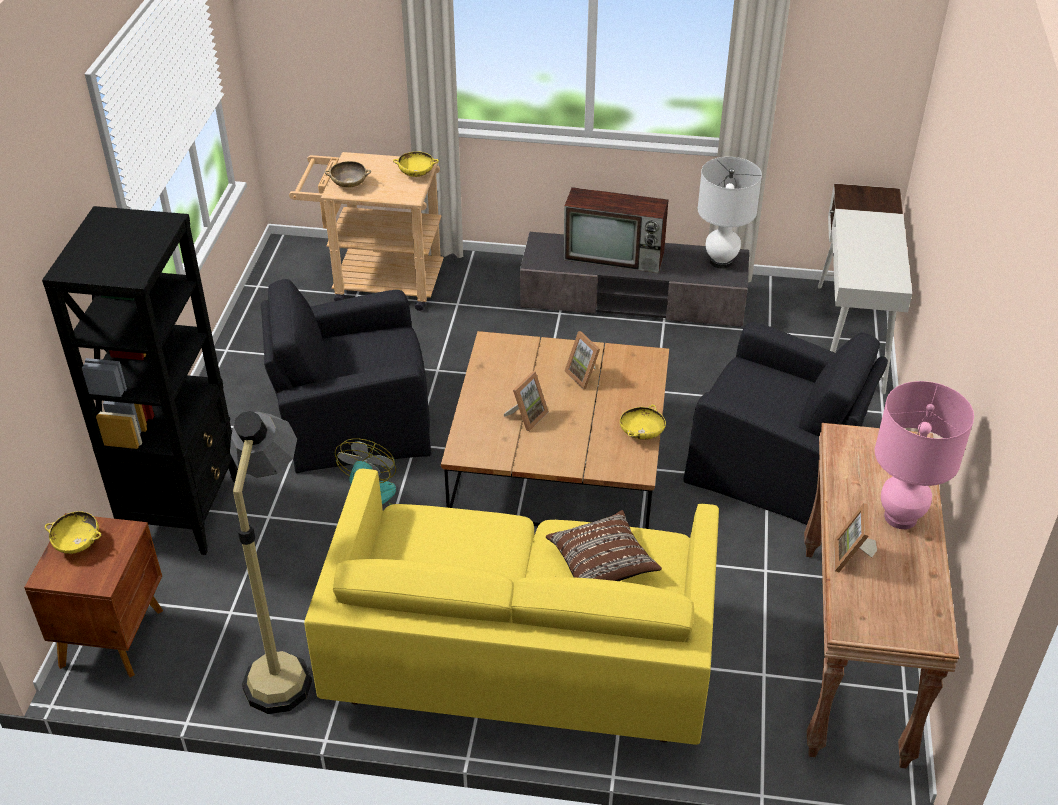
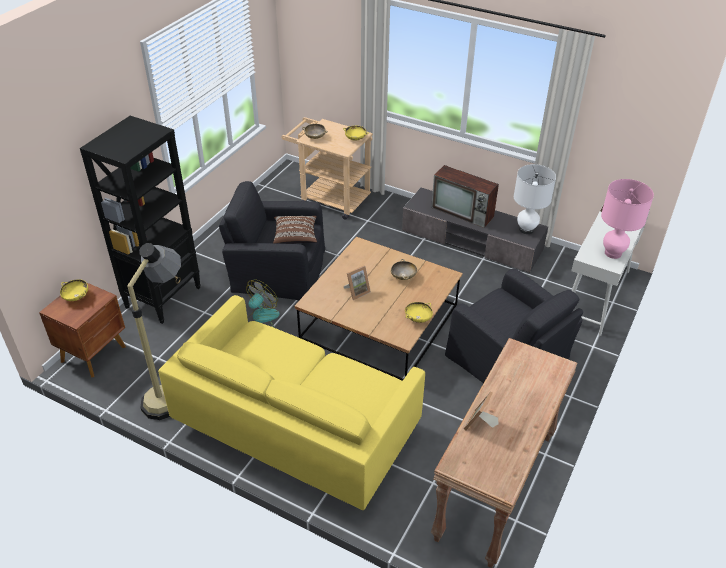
camera: 20 degrees right, 0 degrees up
(585, 375) = (403, 276): picture frame -> beige bowl
(602, 564) = (349, 387): brown pillow -> brown pillow (295, 236)
(900, 517) = (525, 408): pink table lamp -> pink table lamp (612, 253)

